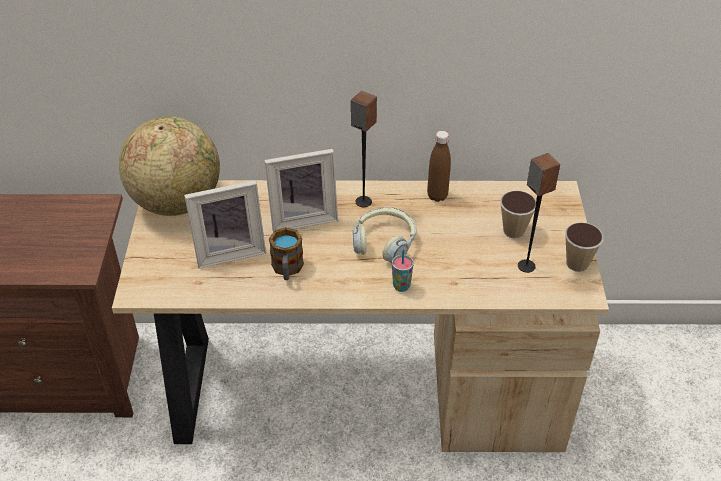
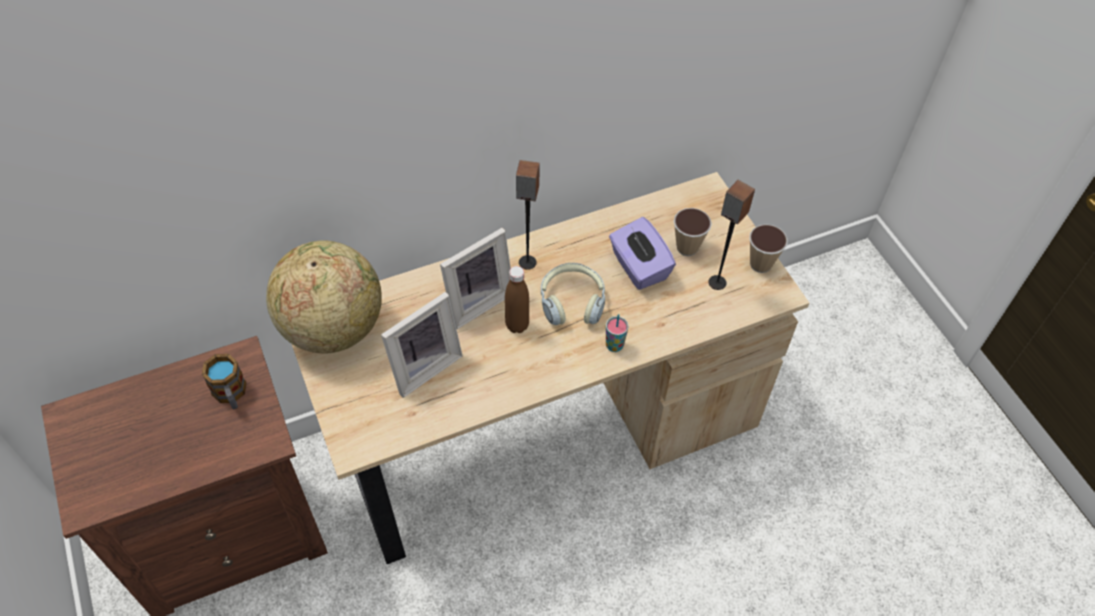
camera: 25 degrees left, 10 degrees up
(287, 269) = (494, 367): mug -> mug (231, 395)
(437, 196) = (596, 232): brown bottle -> brown bottle (517, 325)
(459, 233) = (638, 267): none -> purple tissue box

